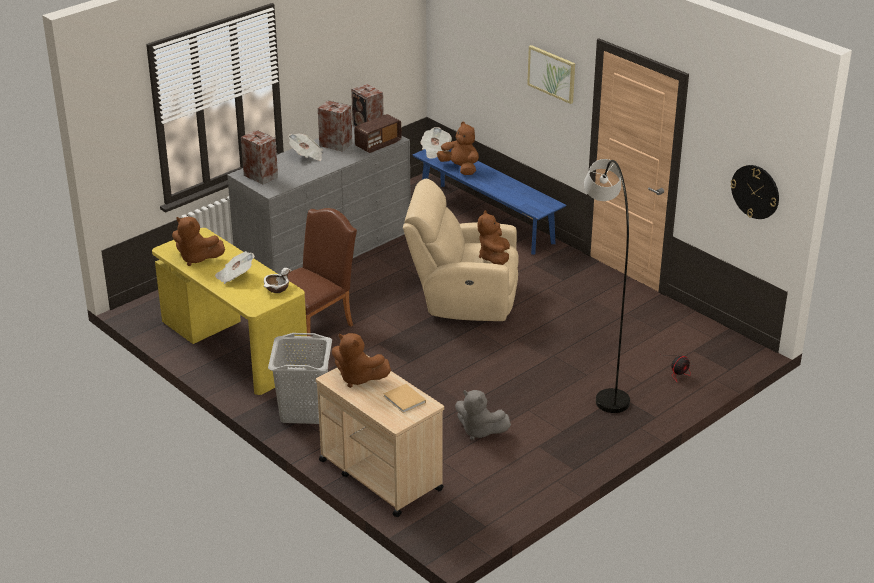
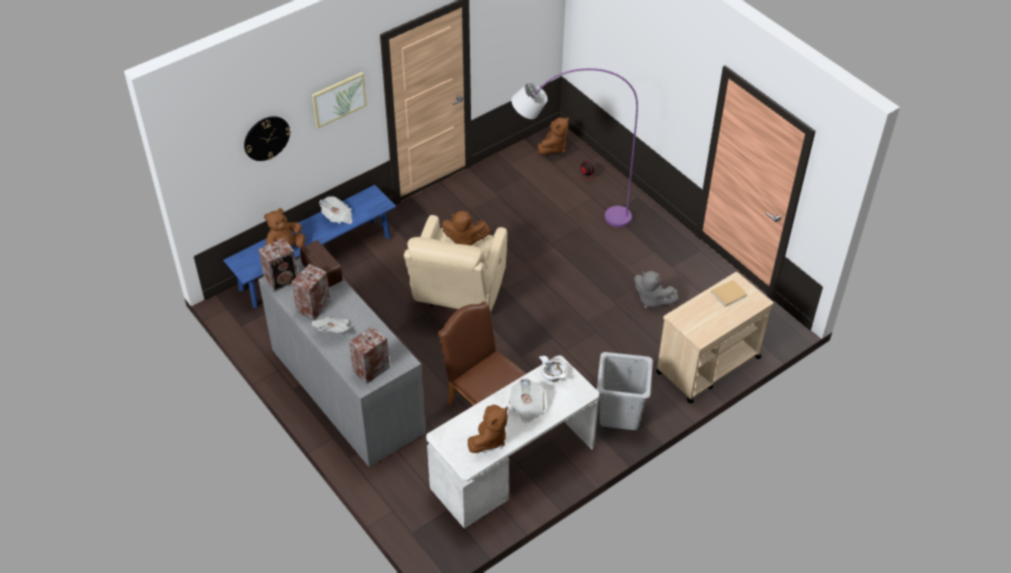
camera: 85 degrees left, 15 degrees up
(233, 346) = (513, 467): yellow desk -> white desk
(358, 378) = (699, 321): brown plush toy -> brown plush toy (553, 147)
(435, 151) = (242, 265): newspaper -> newspaper (337, 217)
(479, 431) = (652, 299): grey plush toy -> grey plush toy turned 90 degrees clockwise
(601, 365) = (567, 217): grey floor lamp -> purple floor lamp
(755, 191) = (533, 32): wall clock -> wall clock (266, 138)

